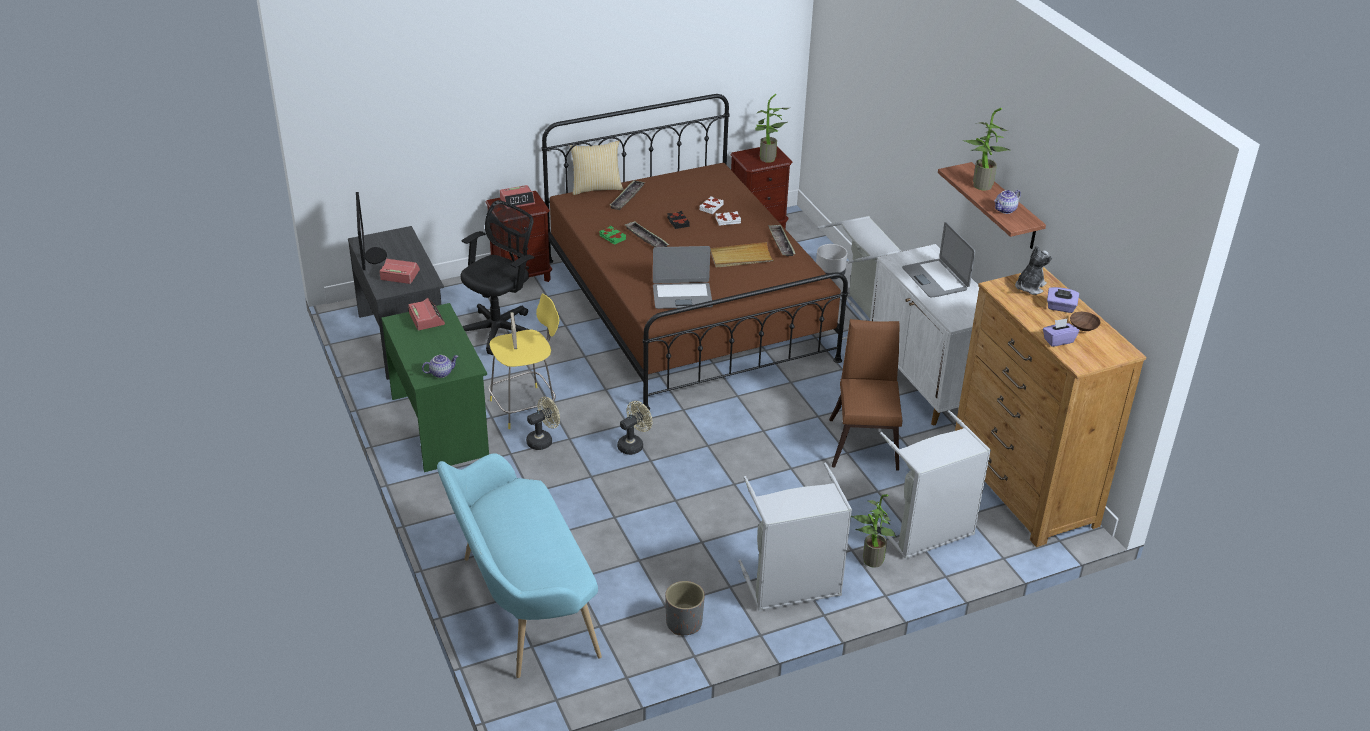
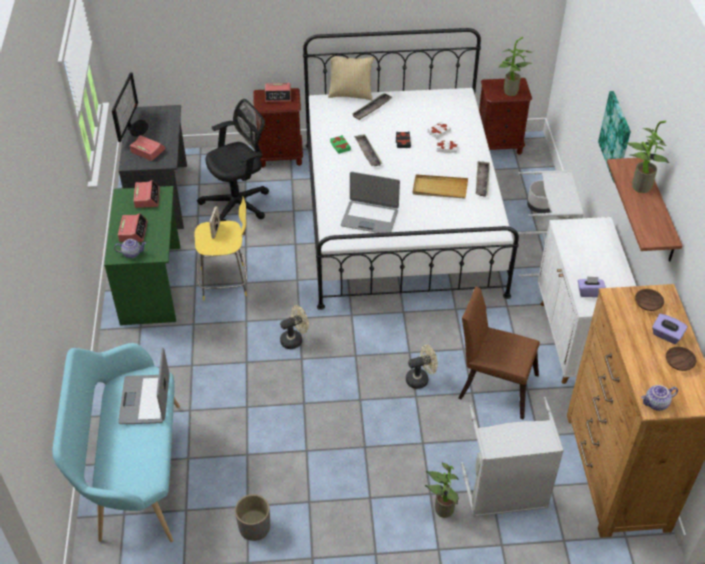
camera: 20 degrees right, 10 degrees up
(430, 352) = (133, 231): none -> alarm clock
(543, 440) = (224, 317): beige fan -> beige fan (420, 379)
(687, 308) = (400, 215): brown bed -> white bed
(792, 587) = (361, 517): grey laundry basket -> none
(864, 440) = (493, 384): brown chair -> brown chair turned 90 degrees counterclockwise
(922, 160) = (616, 136): none -> picture
(935, 279) = (592, 255): laptop -> laptop (145, 400)
(1005, 210) = (649, 220): teapot -> teapot (656, 404)
(1029, 287) = (647, 304): plush toy -> brown bowl
(1058, 340) = (644, 373): purple tissue box -> purple tissue box (589, 292)

